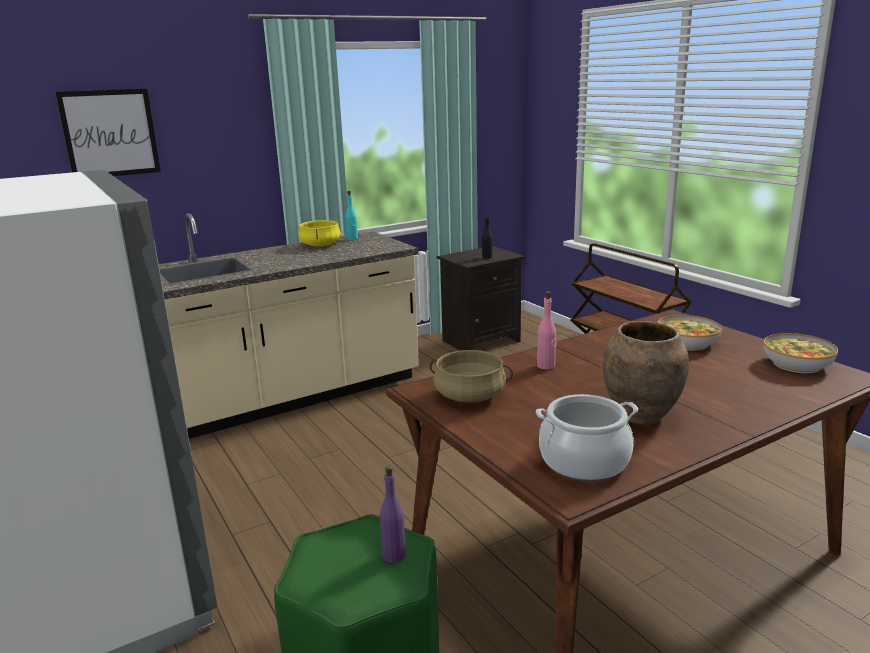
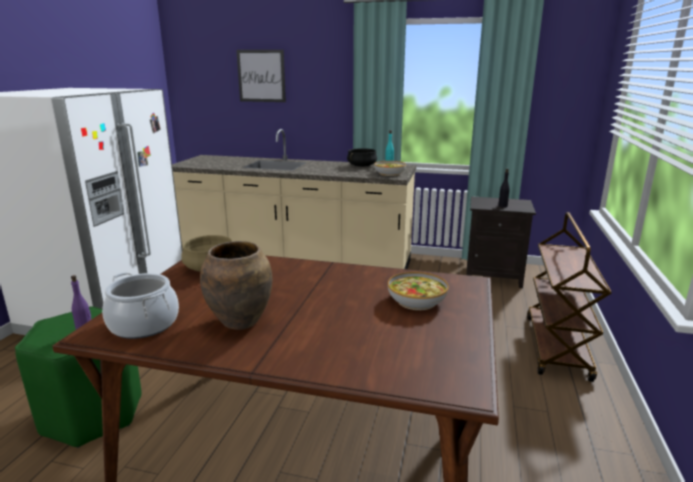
camera: 45 degrees right, 0 degrees up
(320, 245) = (361, 166): yellow cooking pot -> black cooking pot
(546, 366) = (289, 272): pink bottle -> none
(796, 364) = (448, 356): bowl -> bowl (389, 173)

